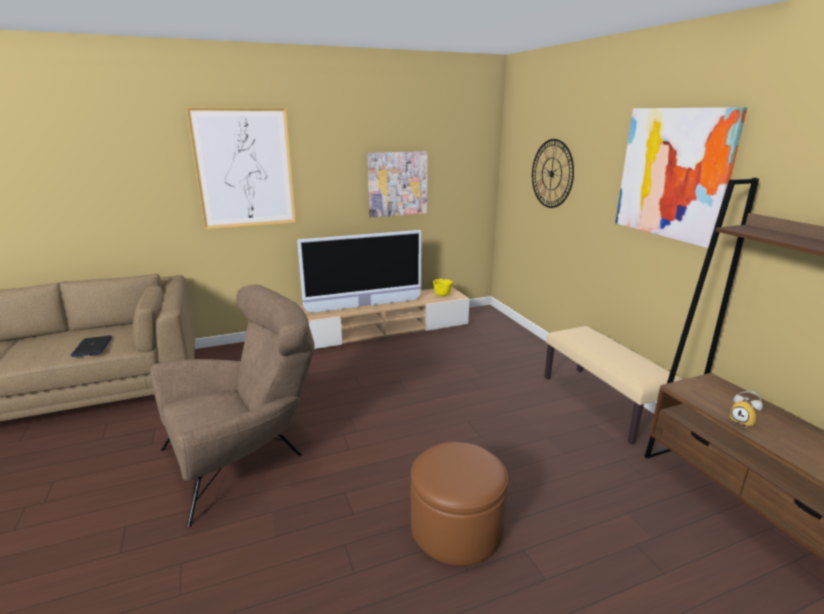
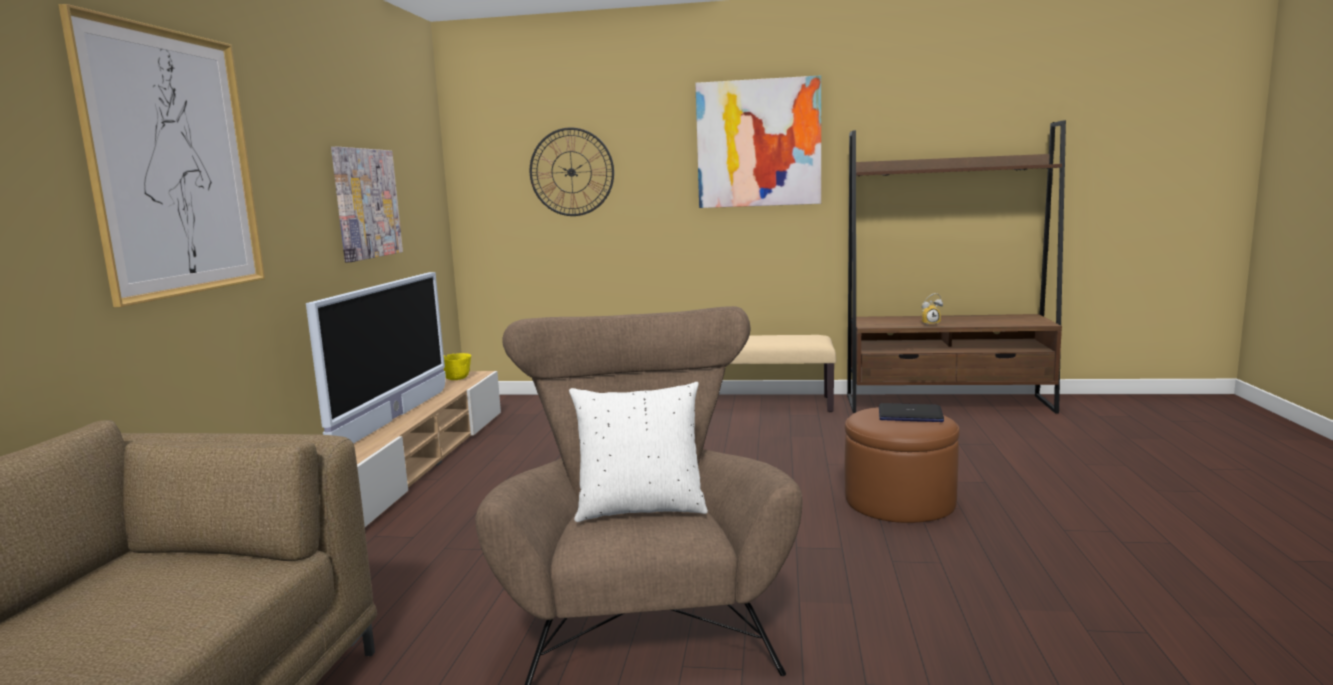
camera: 60 degrees left, 10 degrees down
(92, 347) = (175, 608): laptop -> laptop (910, 415)
(218, 405) = (640, 509): none -> white pillow

